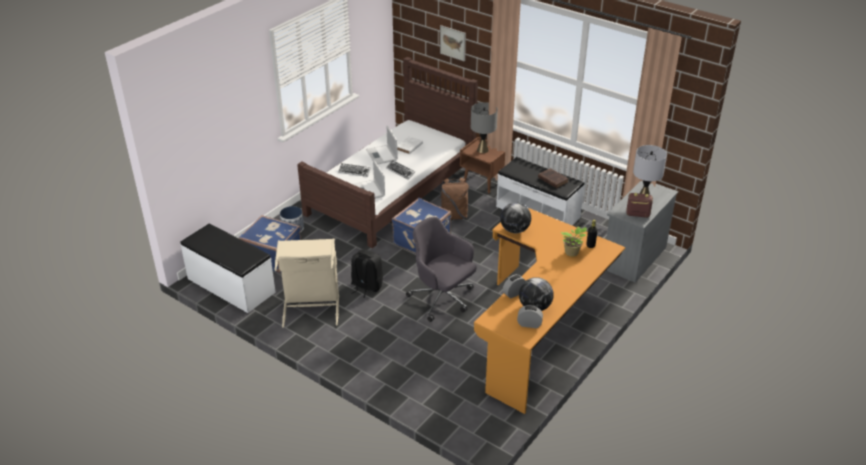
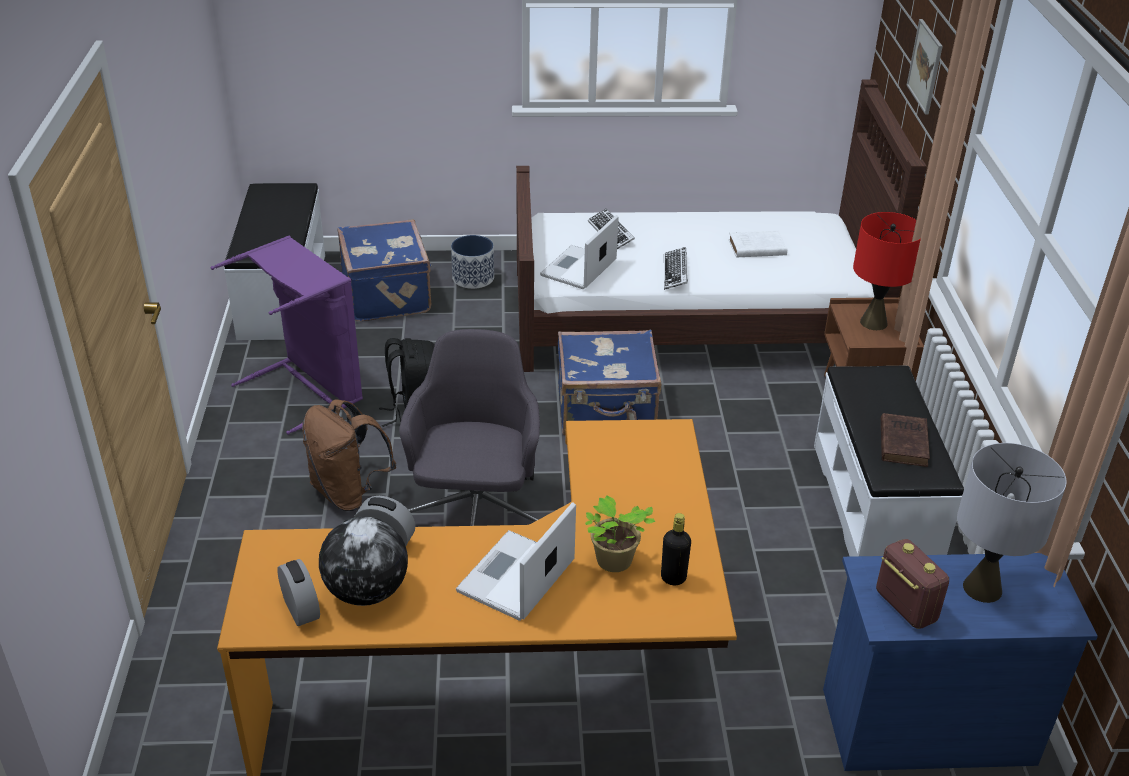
camera: 50 degrees right, 0 degrees up
(311, 307) = (308, 388): beige laundry basket -> purple laundry basket
(382, 155) = (692, 235): laptop -> laptop (515, 578)
(454, 215) = (719, 411): brown backpack -> brown backpack (348, 493)
(482, 150) = (874, 322): grey table lamp -> red table lamp
(515, 230) = (596, 449): globe -> none
(634, 258) = (926, 726): grey dresser -> blue dresser

